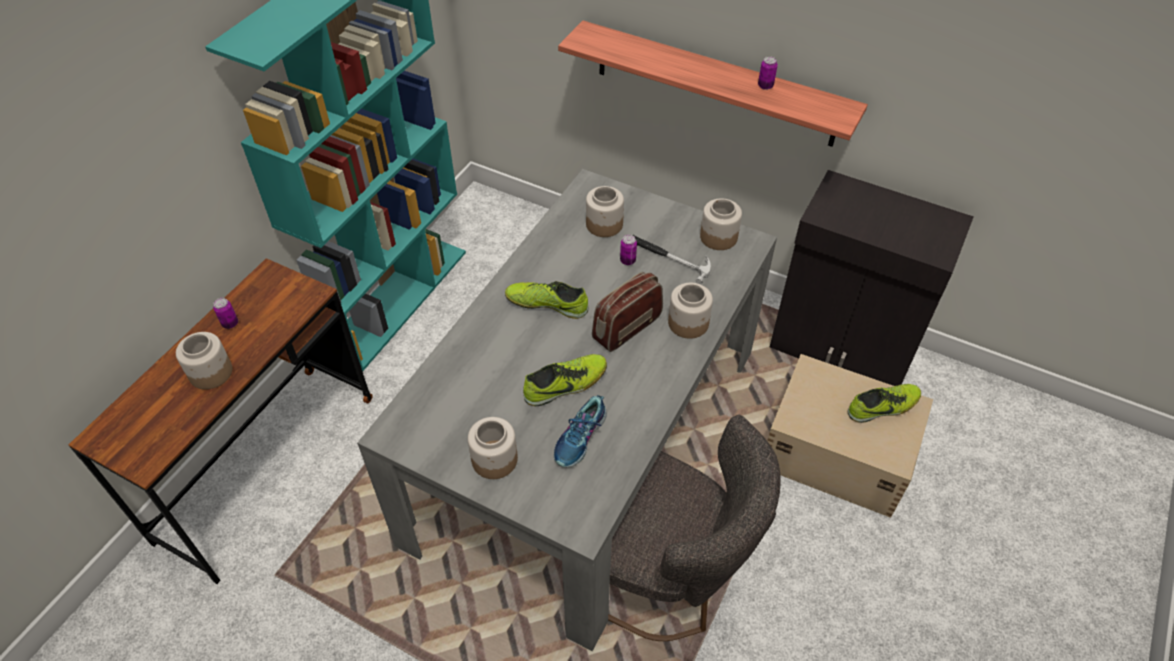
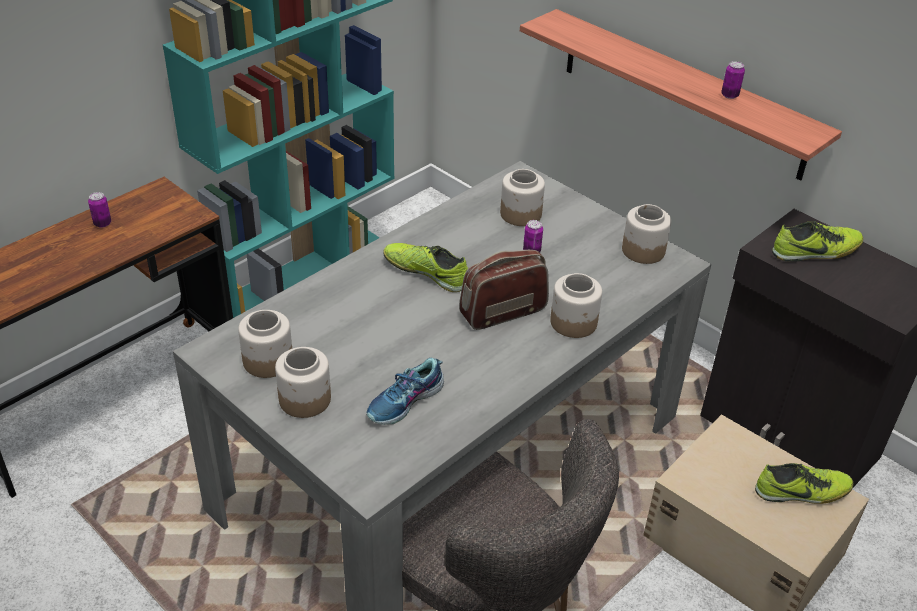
camera: 15 degrees right, 10 degrees down
(210, 373) = (63, 261): jar -> jar (267, 361)
(566, 385) = (412, 349): shoe -> shoe (816, 252)
(669, 257) = (579, 258): hammer -> none

